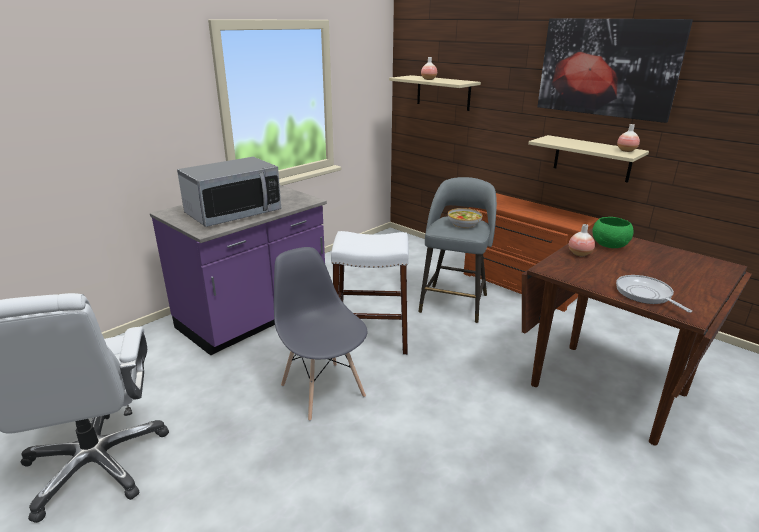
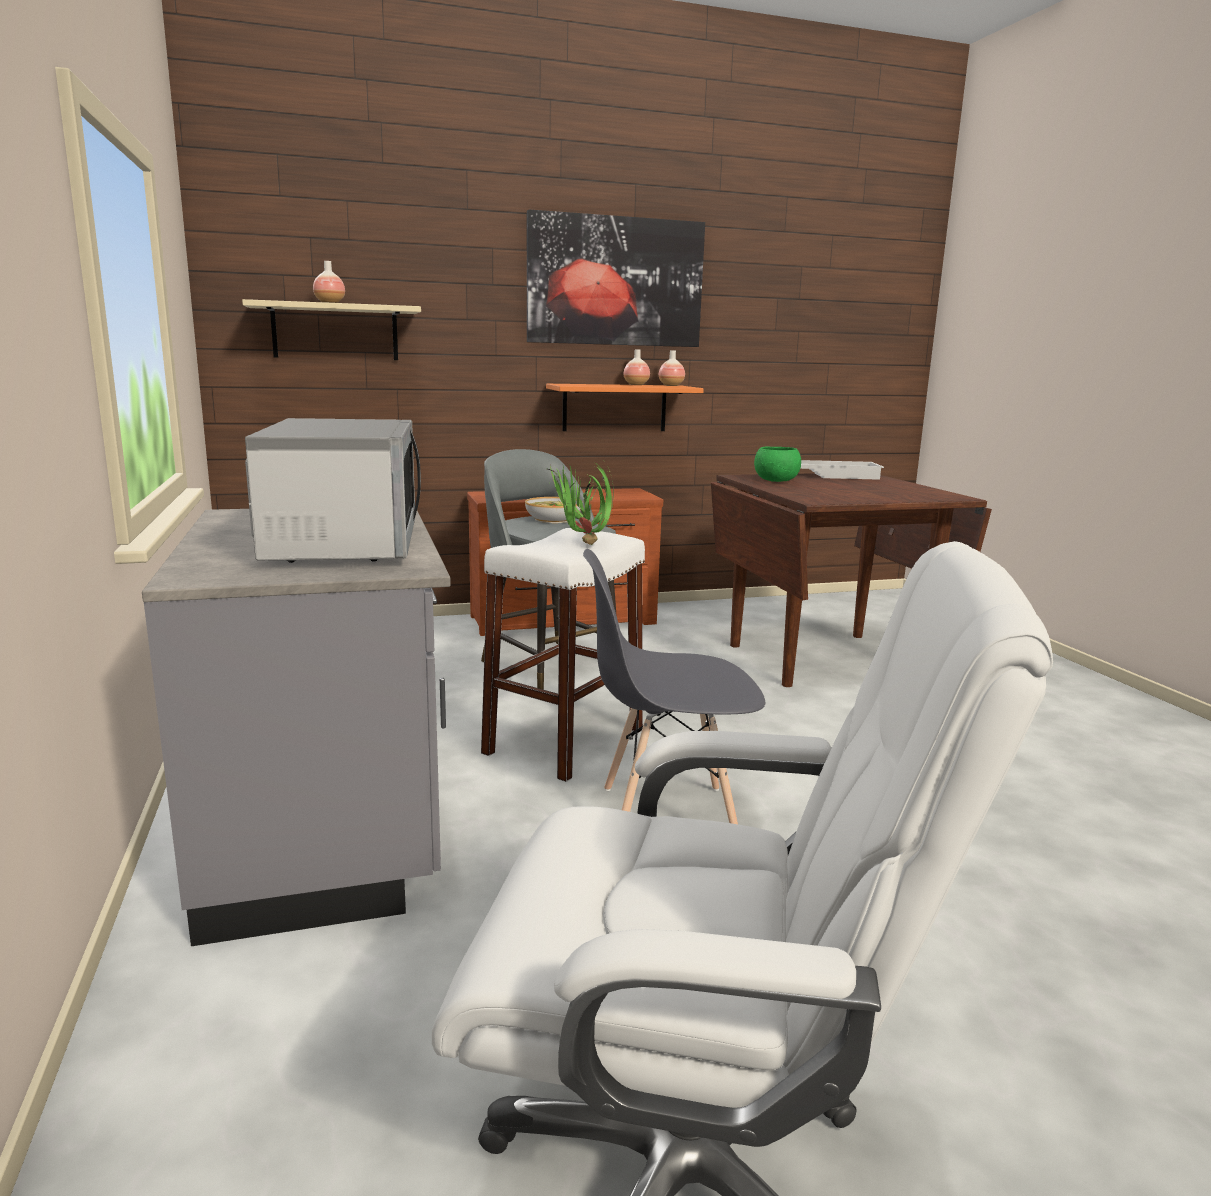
camera: 60 degrees left, 10 degrees down
(254, 317) = (328, 827): purple counter -> grey counter
(370, 244) = (582, 546): none -> potted plant
(579, 254) = (787, 489): vase -> vase (636, 385)
(592, 158) = (614, 408): beige shelf -> orange shelf
(645, 295) = (907, 496): frying pan -> none
(683, 256) = (830, 475): none -> white tray

